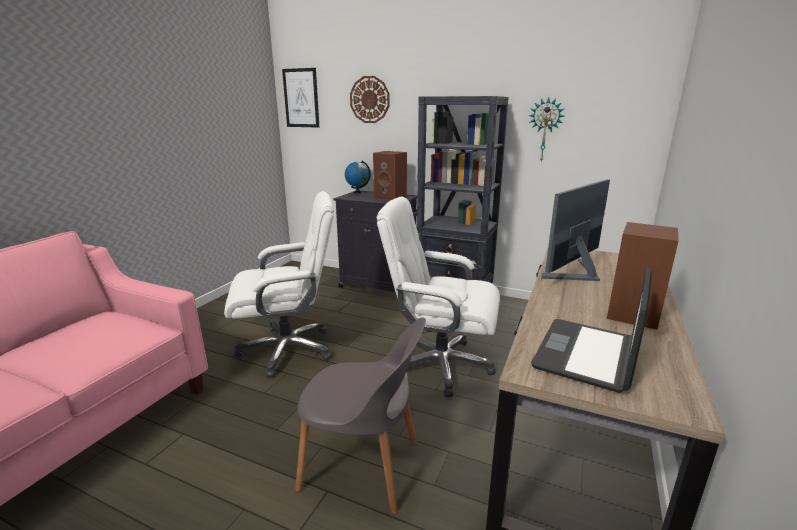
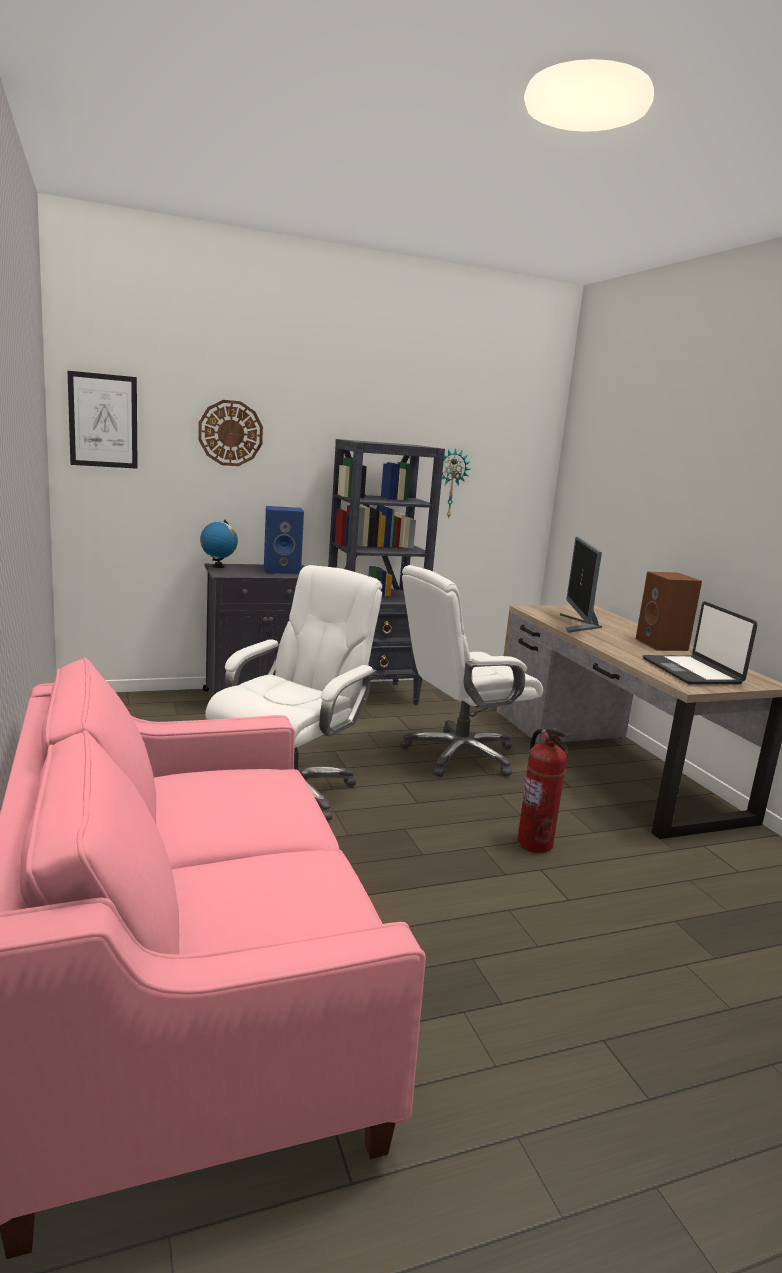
camera: 45 degrees left, 5 degrees down
(364, 466) = (534, 844): grey chair -> fire extinguisher
(391, 197) = (283, 570): brown speaker -> blue speaker

